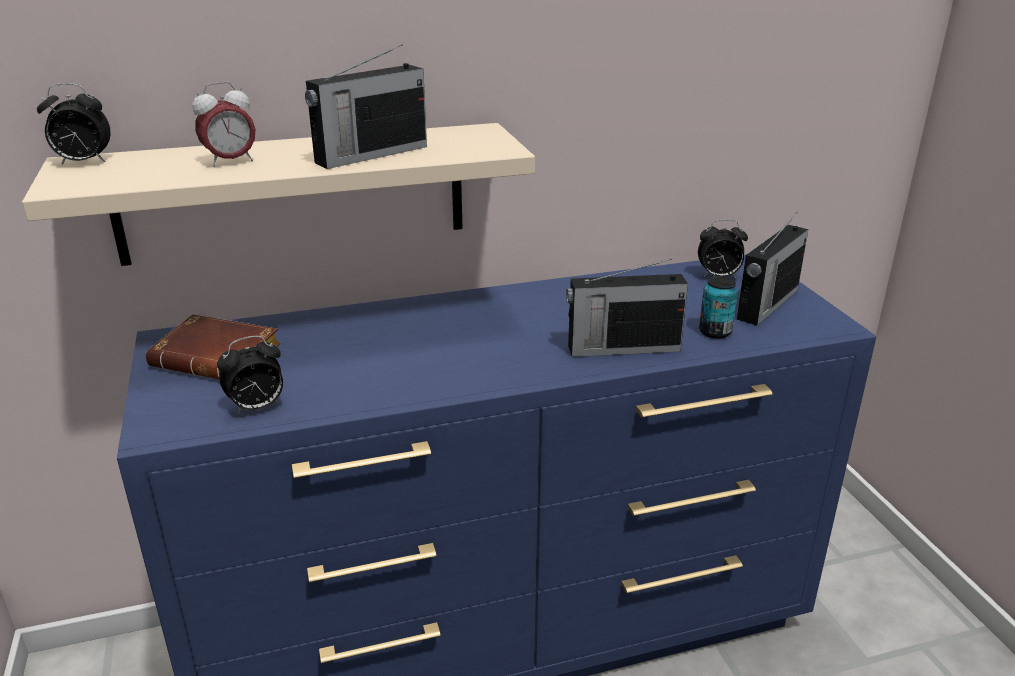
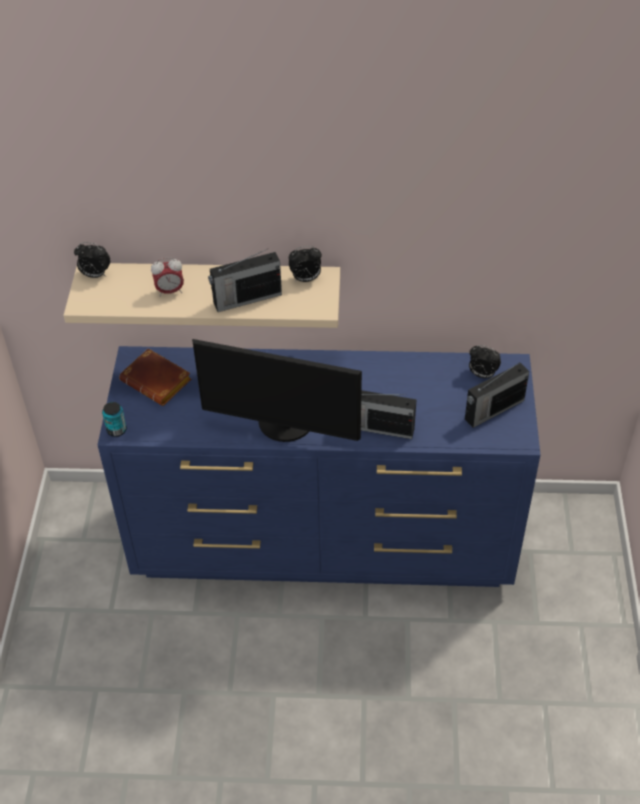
camera: 20 degrees right, 20 degrees up
(257, 408) = (168, 426): alarm clock -> alarm clock (305, 279)
(467, 371) = (284, 425): none -> monitor
(715, 332) = (443, 427): can -> can (116, 430)

